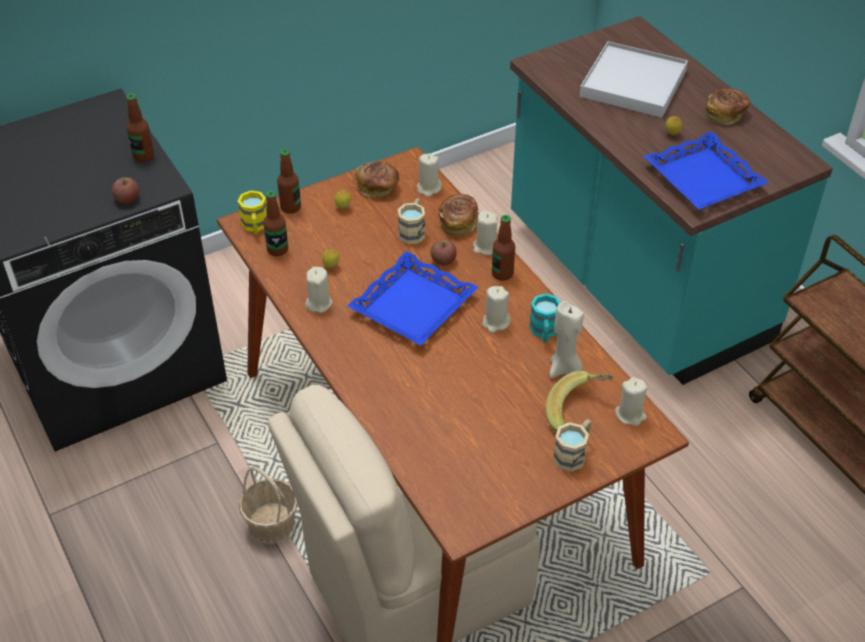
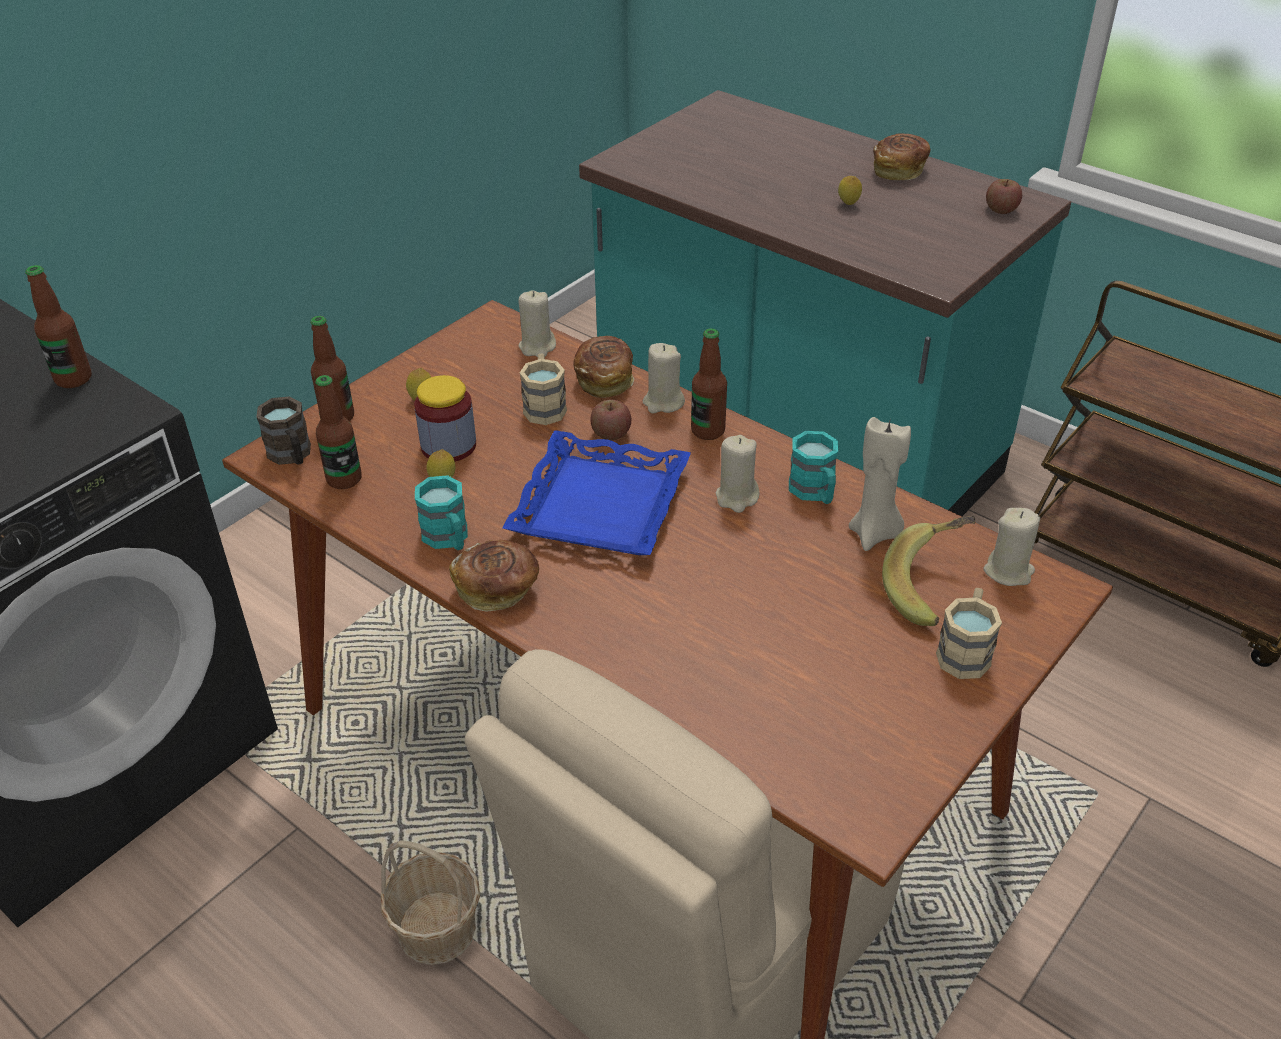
camera: 20 degrees left, 5 degrees down
(127, 199) = (69, 446): apple -> apple (1001, 209)
(255, 227) = (292, 456): yellow mug -> brown mug
(318, 303) = (449, 539): beige candle -> turquoise mug
(345, 243) = (448, 446): none -> jar
(378, 187) = (461, 362): bread -> bread (498, 589)
(633, 84) = (759, 160): white tray -> none
(704, 178) = (924, 244): blue tray -> none

